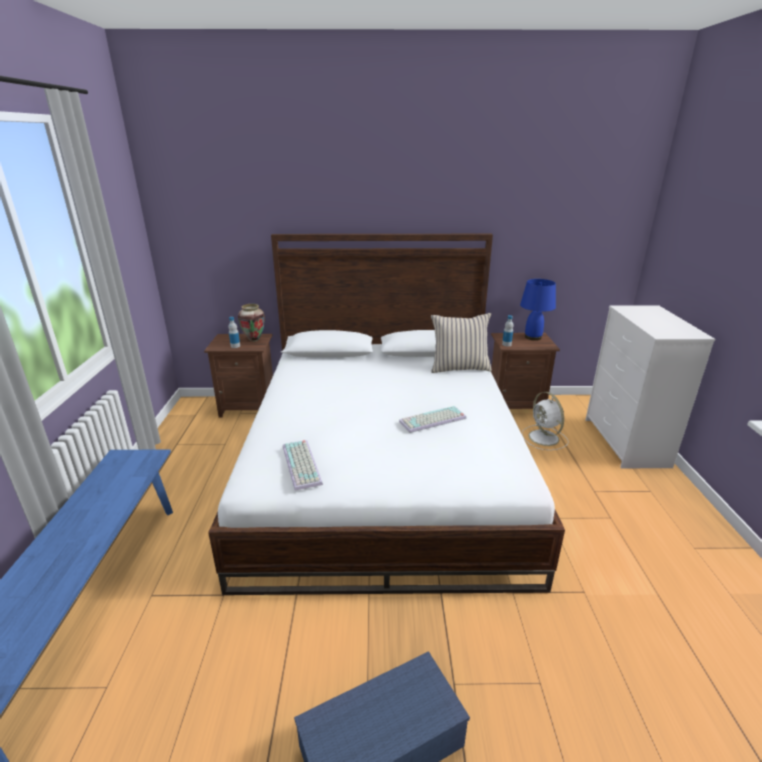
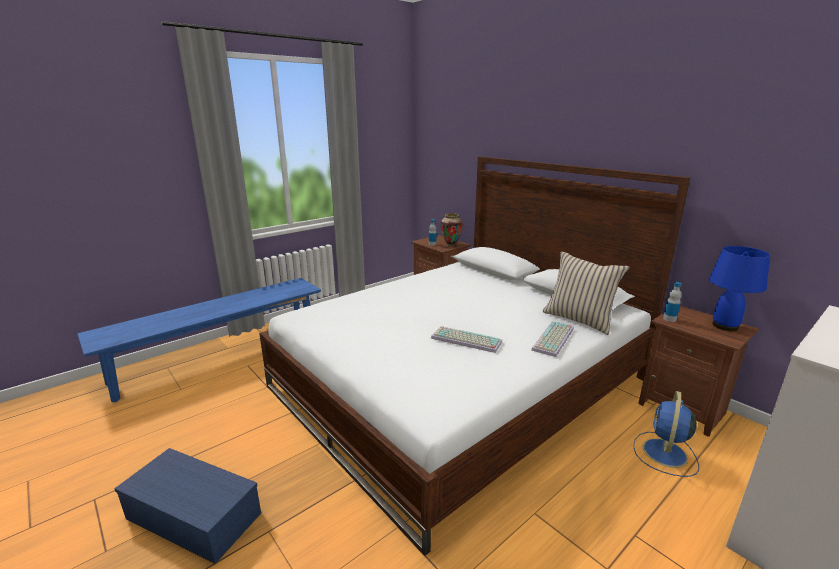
camera: 50 degrees right, 5 degrees down
(303, 465) = (331, 319): keyboard -> keyboard (554, 339)
(544, 438) = (664, 454): white fan -> blue fan

